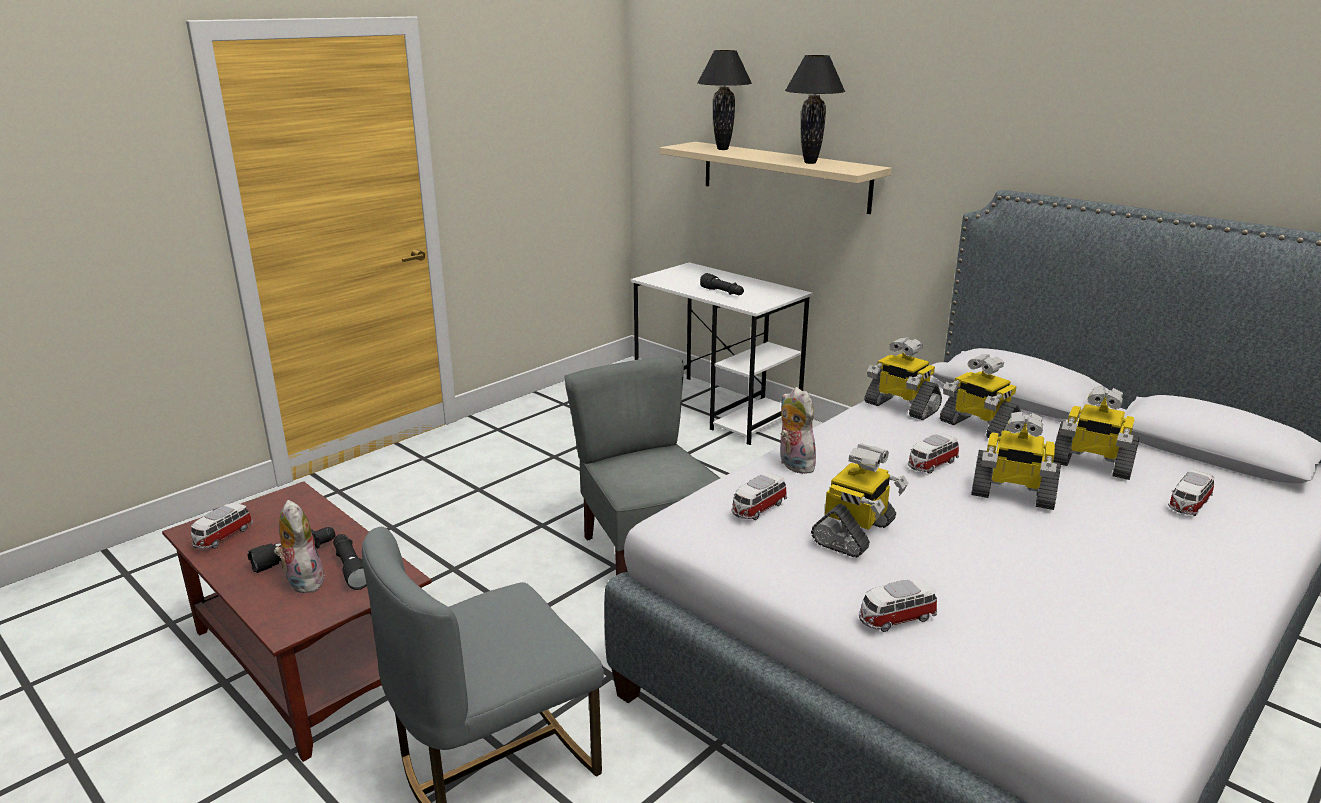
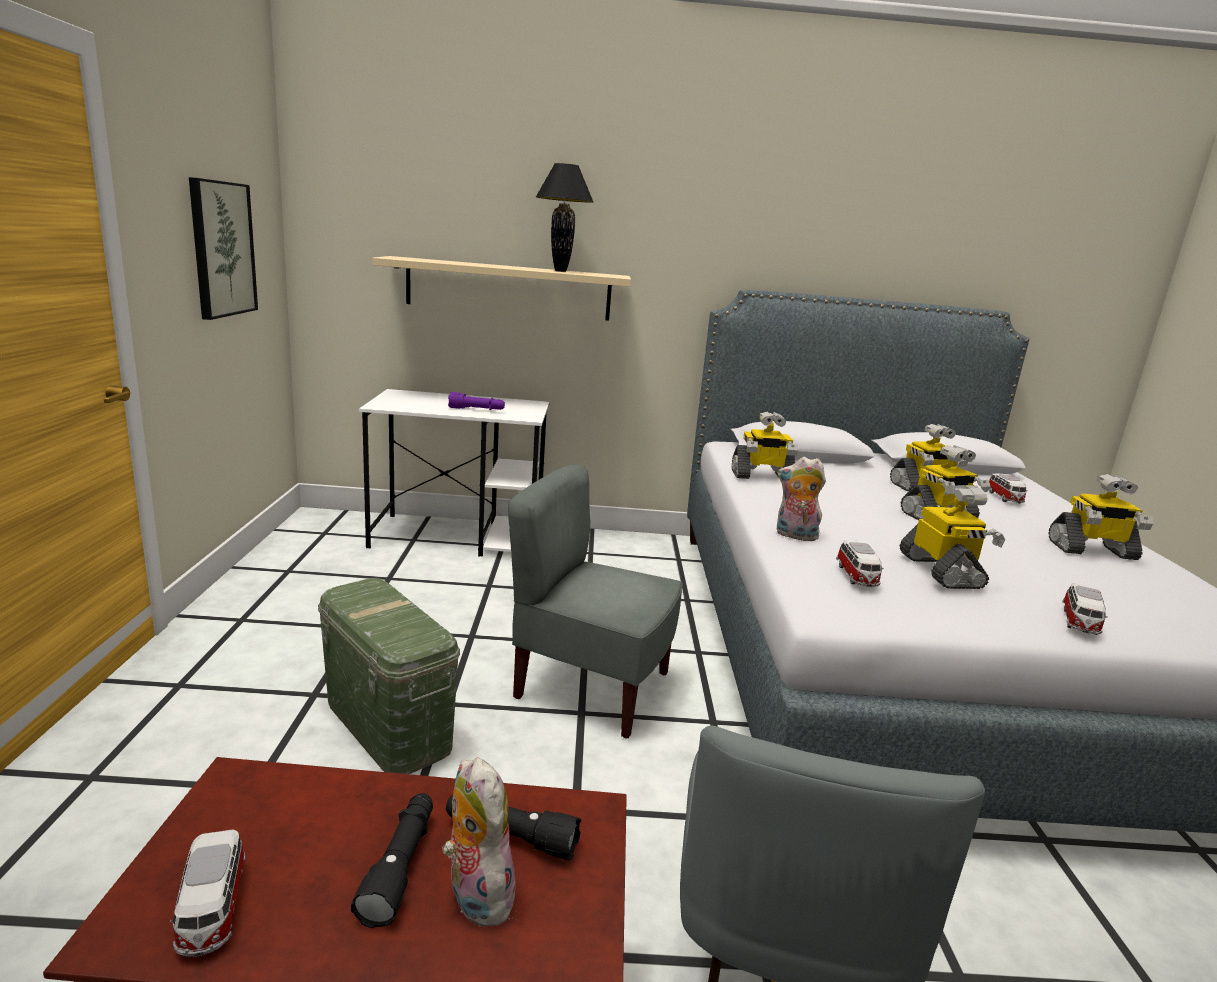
camera: 45 degrees left, 5 degrees down
(302, 581) = (475, 894): plush toy -> plush toy turned 45 degrees clockwise
(492, 522) = (387, 724): none -> green storage box
(541, 144) = (222, 249): none -> picture
(722, 292) = (476, 410): black flashlight -> purple flashlight
(723, 149) = (444, 261): black table lamp -> none
(931, 465) = (864, 510): toy car -> none
(977, 427) = (828, 479): toy robot -> toy robot (1091, 550)

